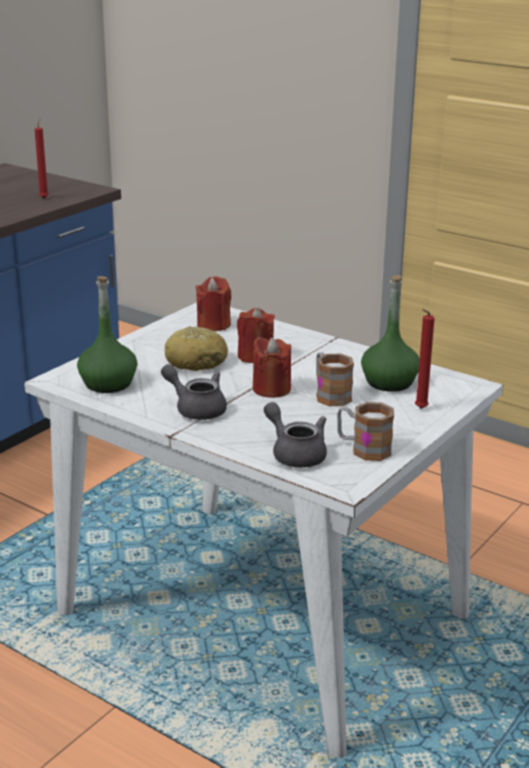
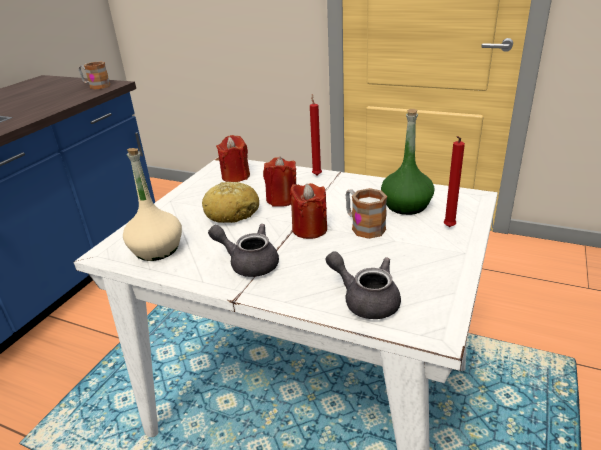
camera: 10 degrees left, 5 degrees up
(44, 198) = (75, 94): red candle -> red candle (316, 174)
(108, 383) = (157, 249): green bottle -> beige bottle
(363, 449) = (426, 281): mug -> mug (96, 86)

